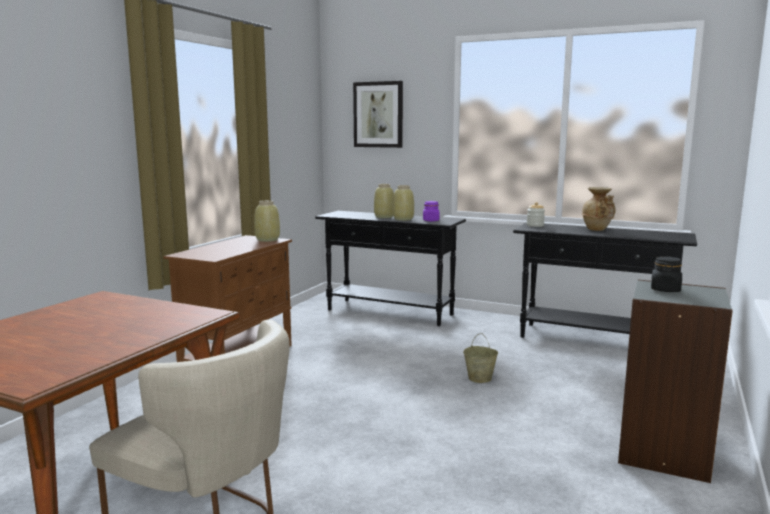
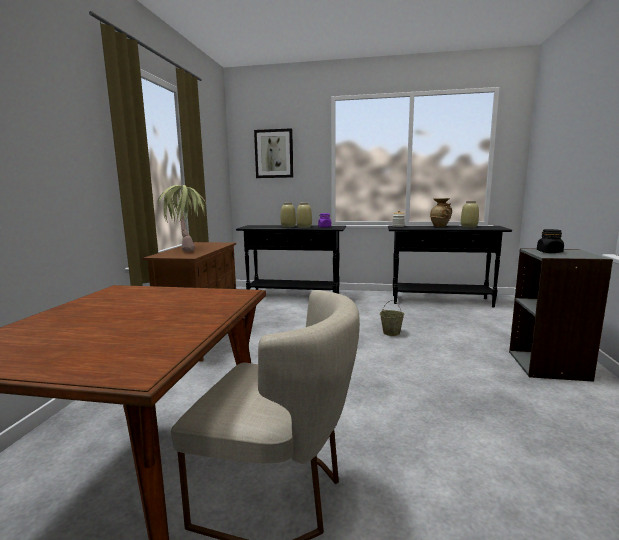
camera: 15 degrees left, 0 degrees up
(222, 246) = (186, 249): none -> potted plant
(267, 240) = (217, 243): beige vase -> beige vase (469, 227)

